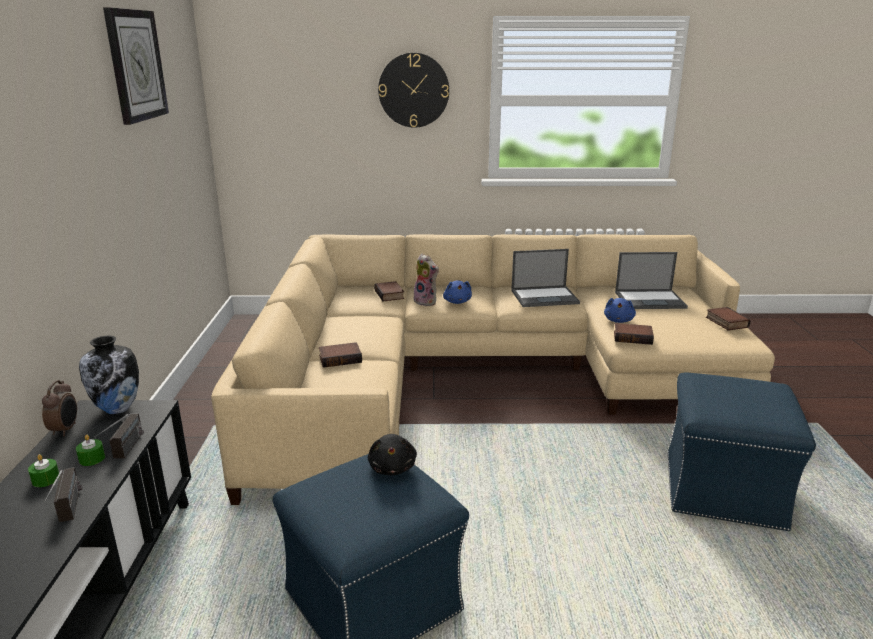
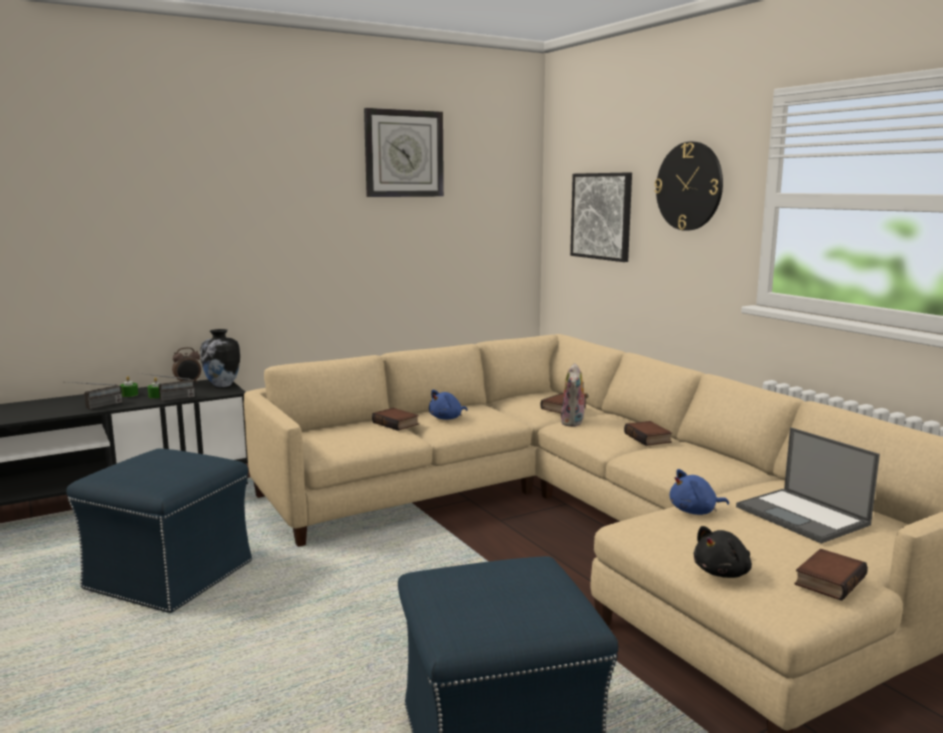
camera: 60 degrees right, 10 degrees down
(306, 119) = (601, 216): none -> picture
(392, 467) = (201, 466): black plush toy -> black plush toy (723, 572)
(457, 302) = (594, 432): blue plush toy -> blue plush toy (447, 418)
(545, 297) = (688, 462): laptop -> none
(633, 337) = (650, 526): book -> book (649, 438)

